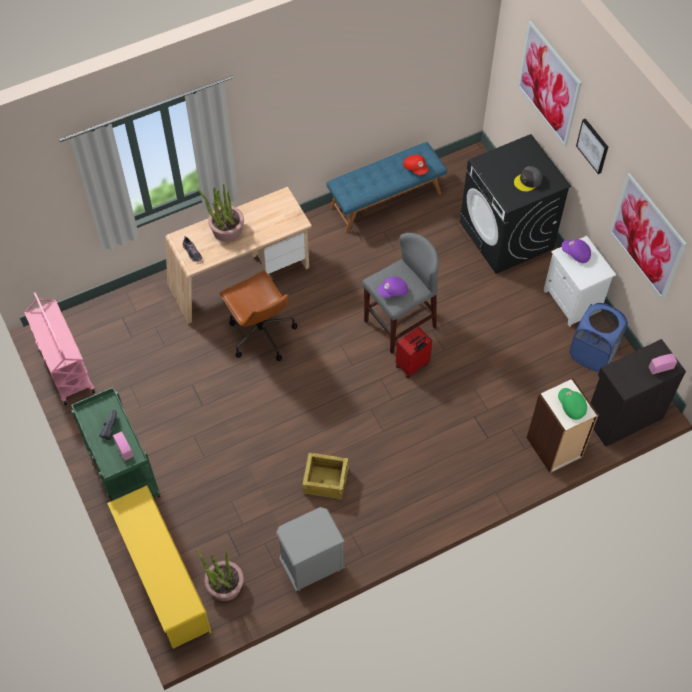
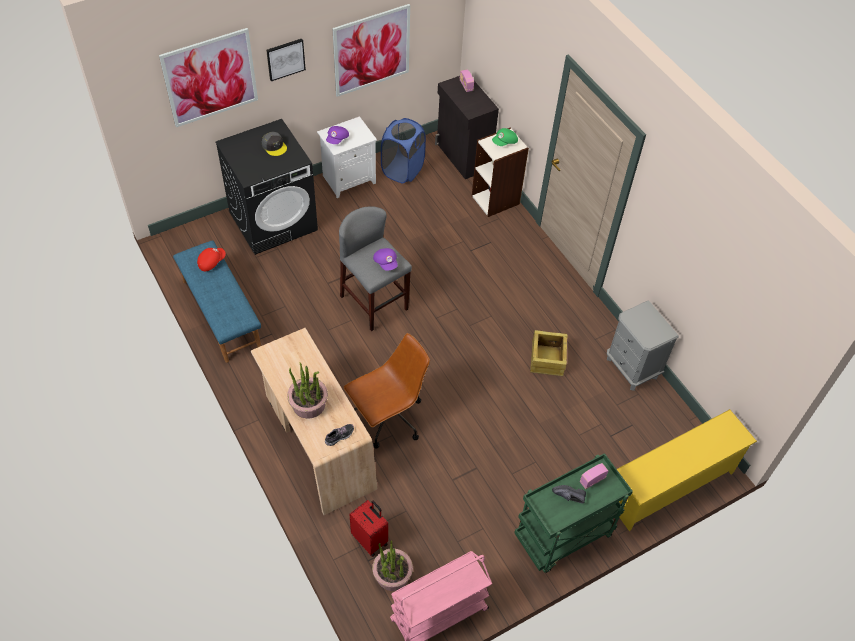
camera: 95 degrees left, 5 degrees down
(224, 585) = (663, 435): potted plant -> potted plant (392, 575)
(412, 365) = (420, 293): red suitcase -> red suitcase (370, 539)

